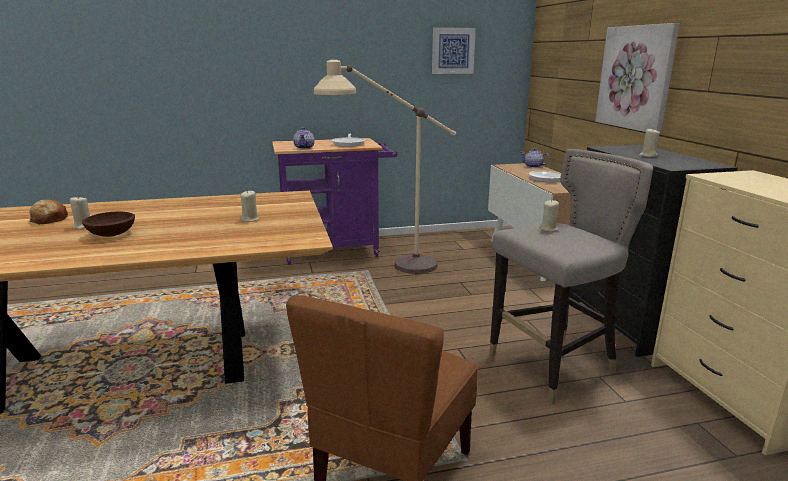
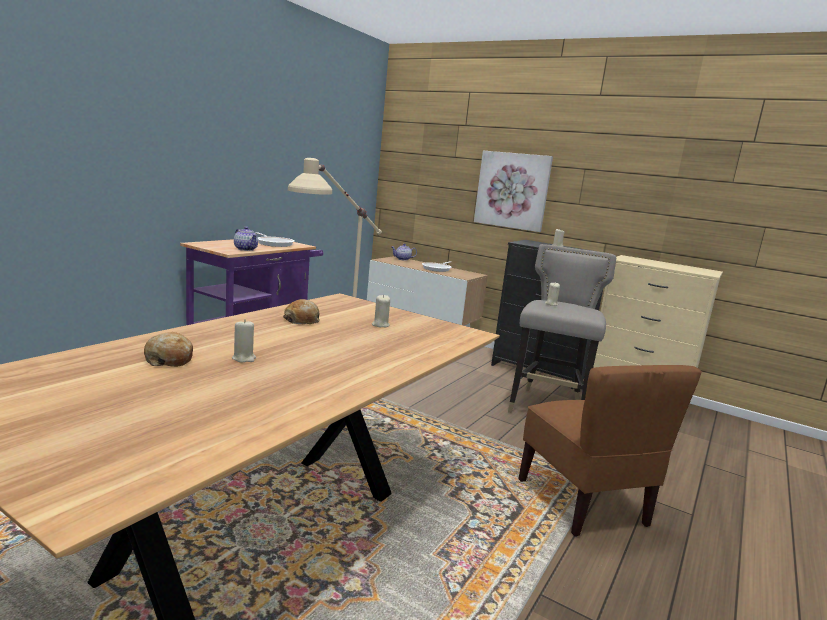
camera: 45 degrees left, 5 degrees down
(112, 234) = (305, 359): brown bowl -> none
(205, 207) = (302, 320): none -> bread
(453, 51) = (332, 152): picture -> none

